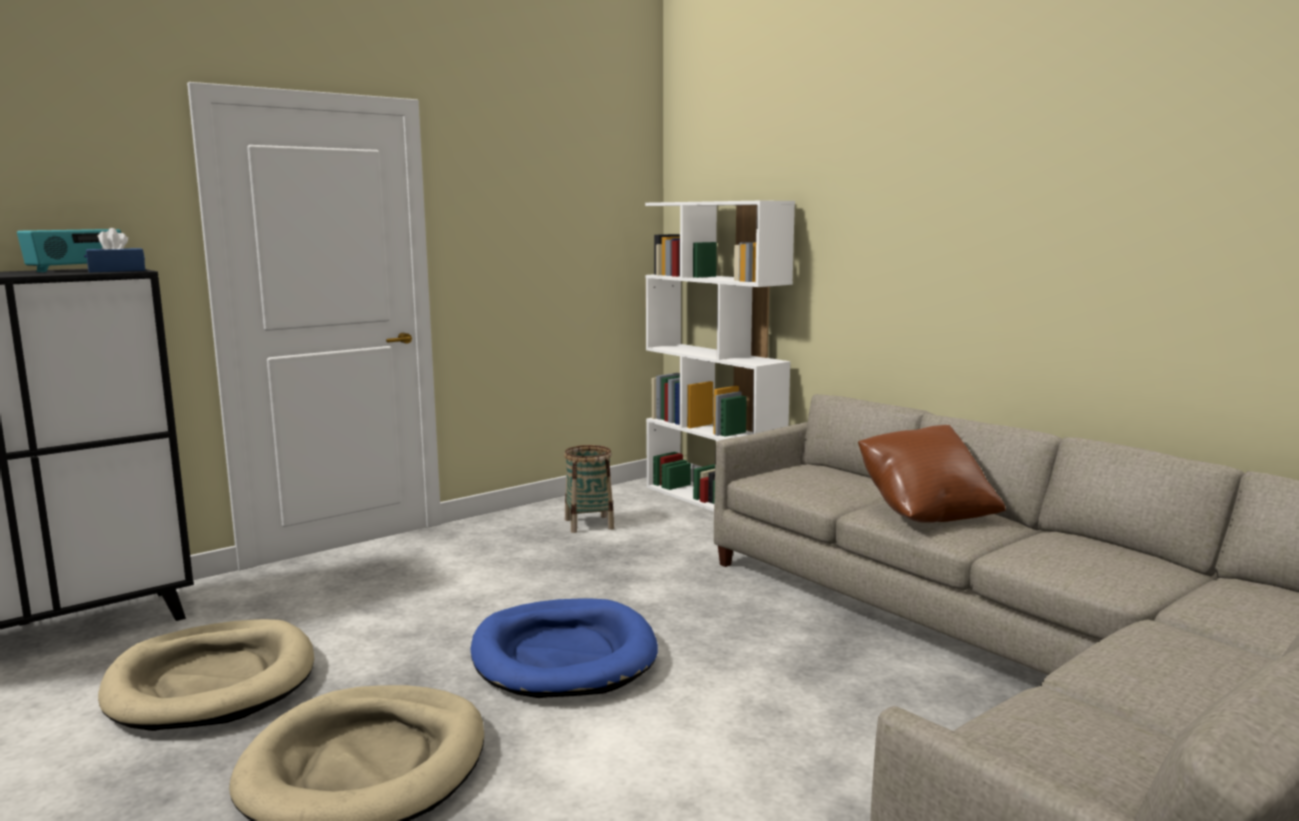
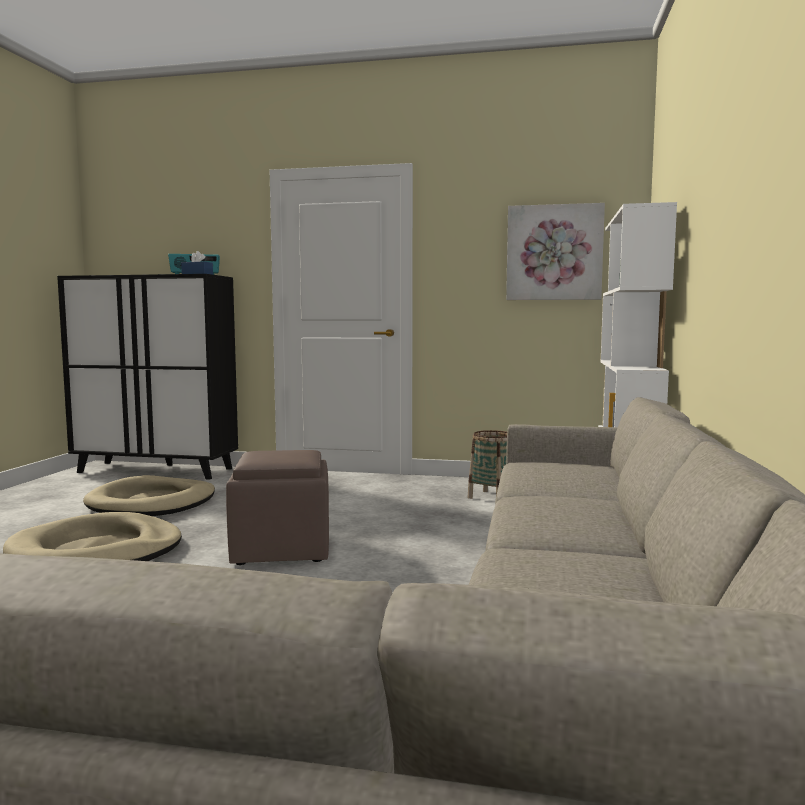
camera: 50 degrees right, 5 degrees down
(564, 655) = (282, 548): blue dog bed -> brown ottoman
(583, 226) = (554, 253): none -> picture
(925, 513) = (557, 508): brown pillow -> none

